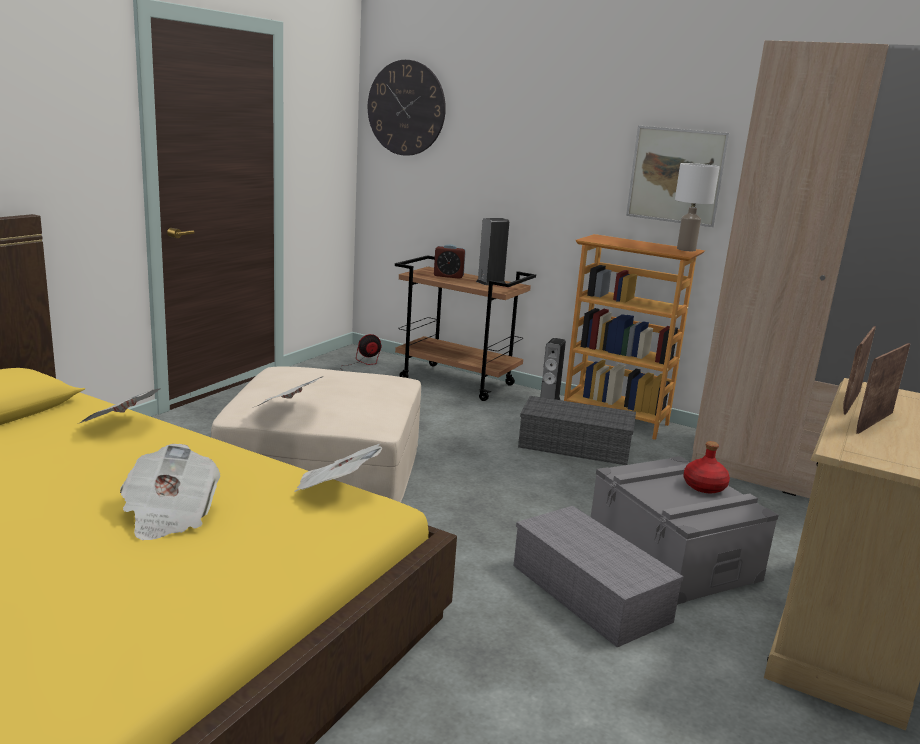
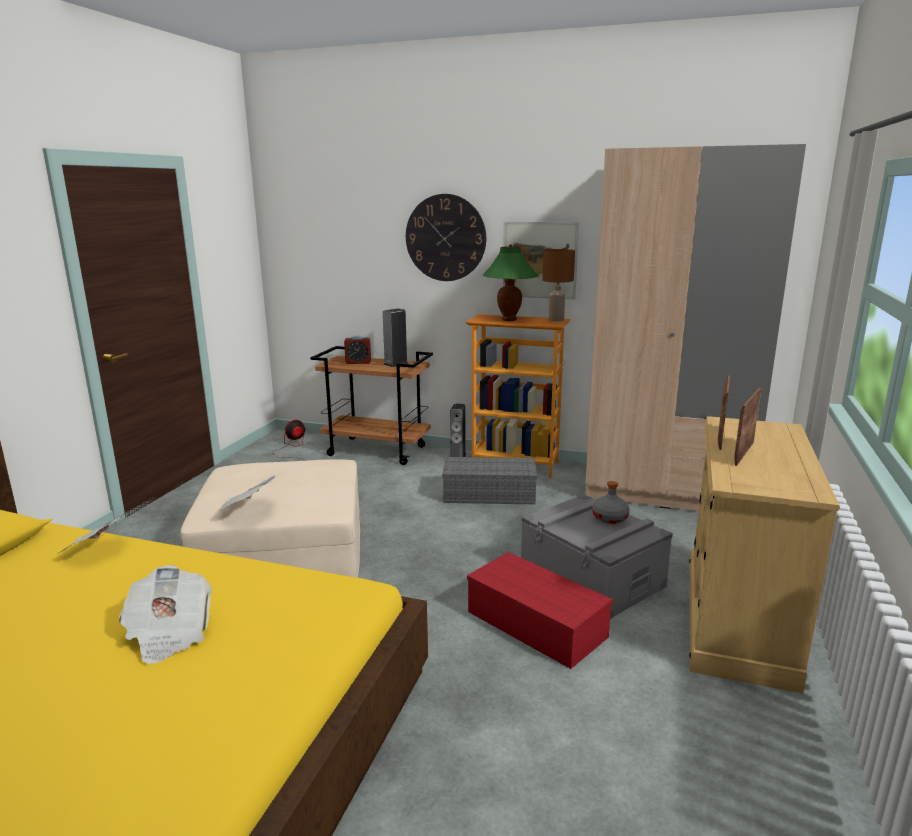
camera: 10 degrees left, 0 degrees up
(336, 489) = (314, 578): newspaper -> none
(406, 108) = (300, 221): wall clock -> wall clock (445, 238)
(592, 593) = (538, 624): grey storage box -> red storage box
(628, 243) = (509, 320): none -> green table lamp
(686, 249) = (556, 320): white table lamp -> brown table lamp
(705, 486) = (610, 518): red bottle -> grey bottle

